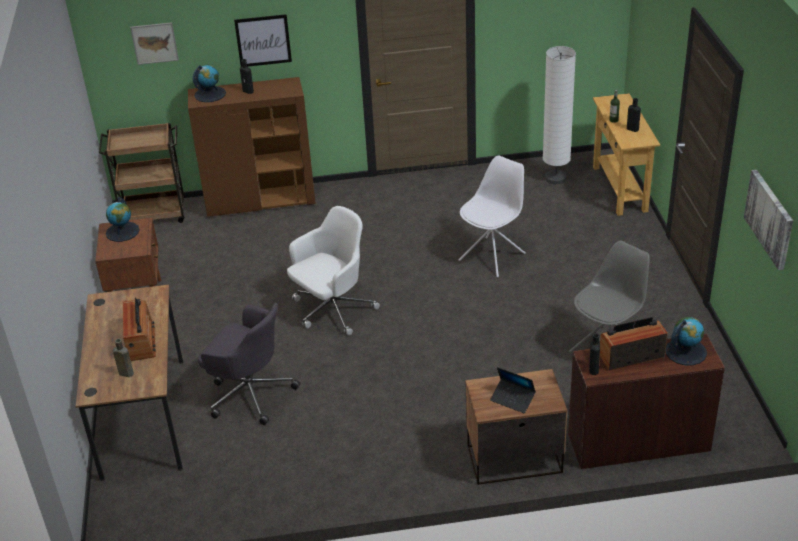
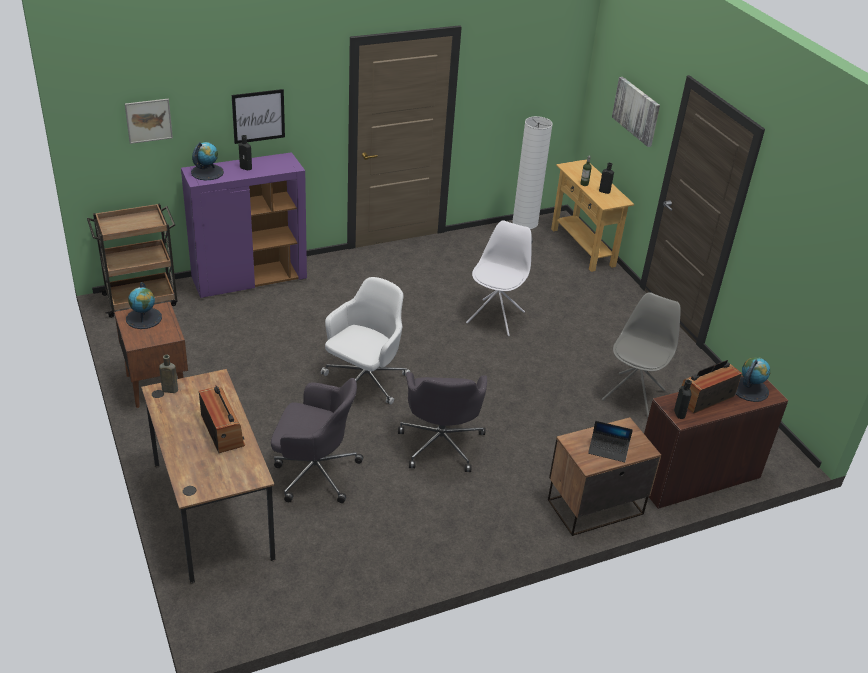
camera: 20 degrees left, 0 degrees up
(125, 373) = (219, 466): brown bottle -> brown bottle (169, 390)
(261, 201) = (250, 279): brown cabinet -> purple cabinet
(383, 378) = (441, 443): none -> grey office chair
(770, 218) = (803, 262): picture -> picture (636, 111)

